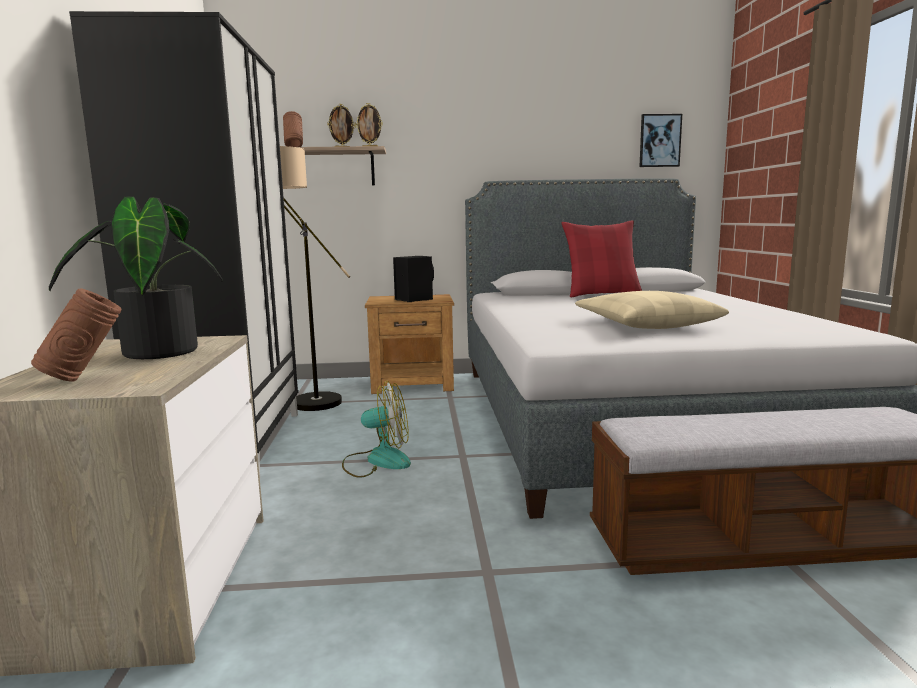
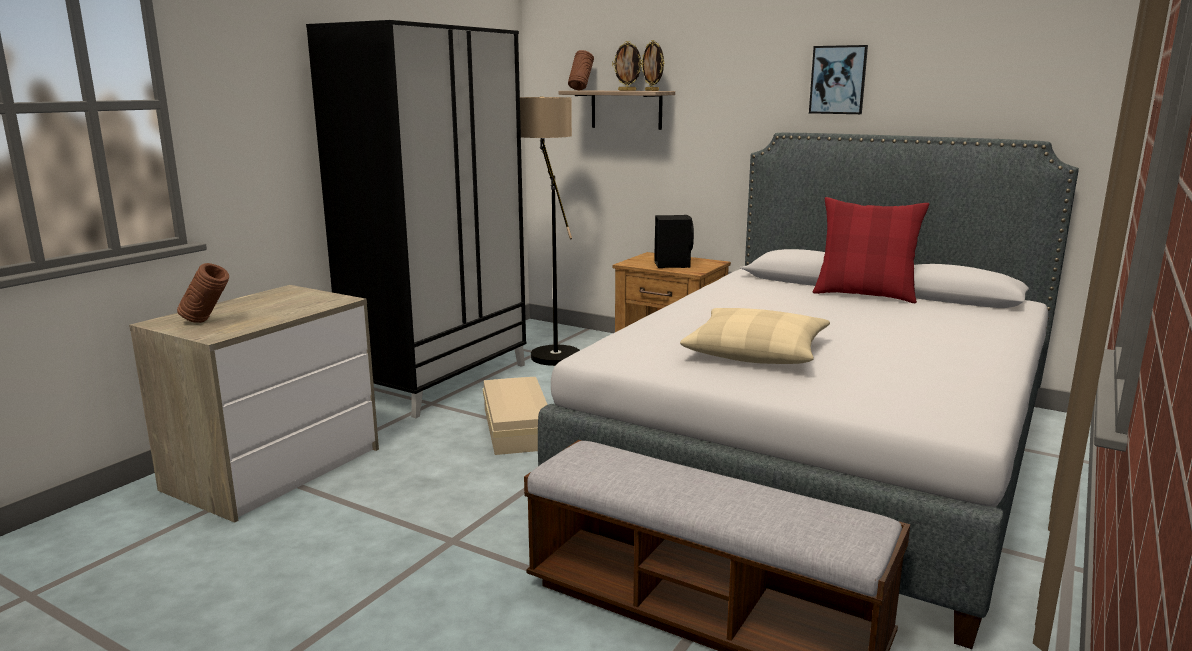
camera: 35 degrees right, 5 degrees up
(154, 352) = (284, 304): potted plant -> none
(377, 461) = (518, 427): fan -> beige storage box
(659, 140) = (1035, 83): picture -> picture (838, 80)

